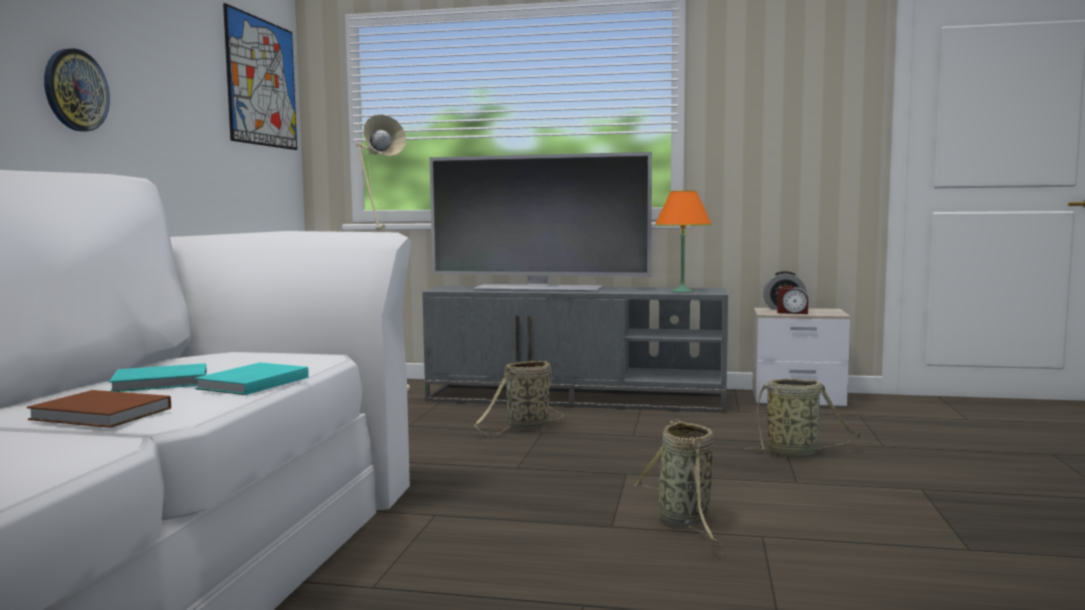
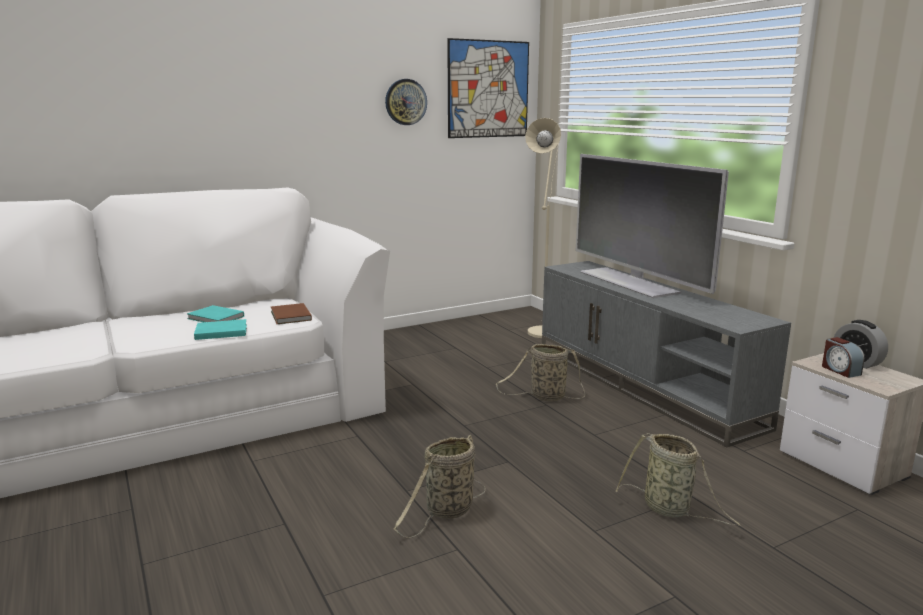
camera: 50 degrees right, 10 degrees up
(75, 90) = (306, 125): wall clock -> wall clock (405, 102)
(102, 414) = (134, 334): brown book -> brown book (290, 316)
(682, 291) = (722, 317): orange table lamp -> none

